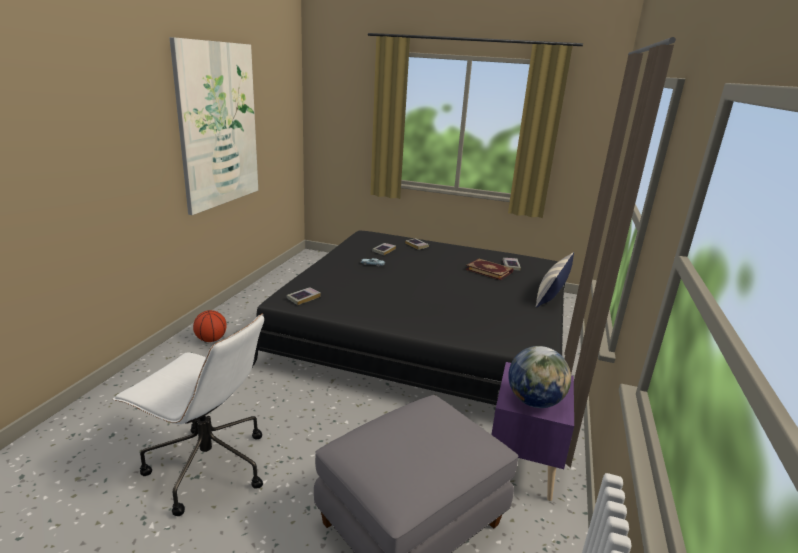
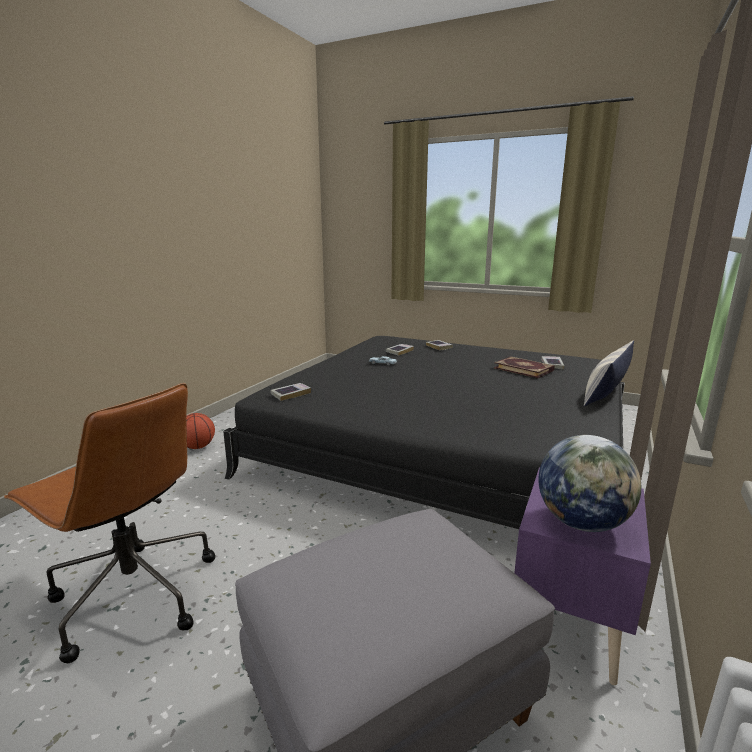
camera: 10 degrees right, 5 degrees down
(206, 467) = (133, 595): white office chair -> brown office chair
(218, 125) = (217, 215): picture -> none

